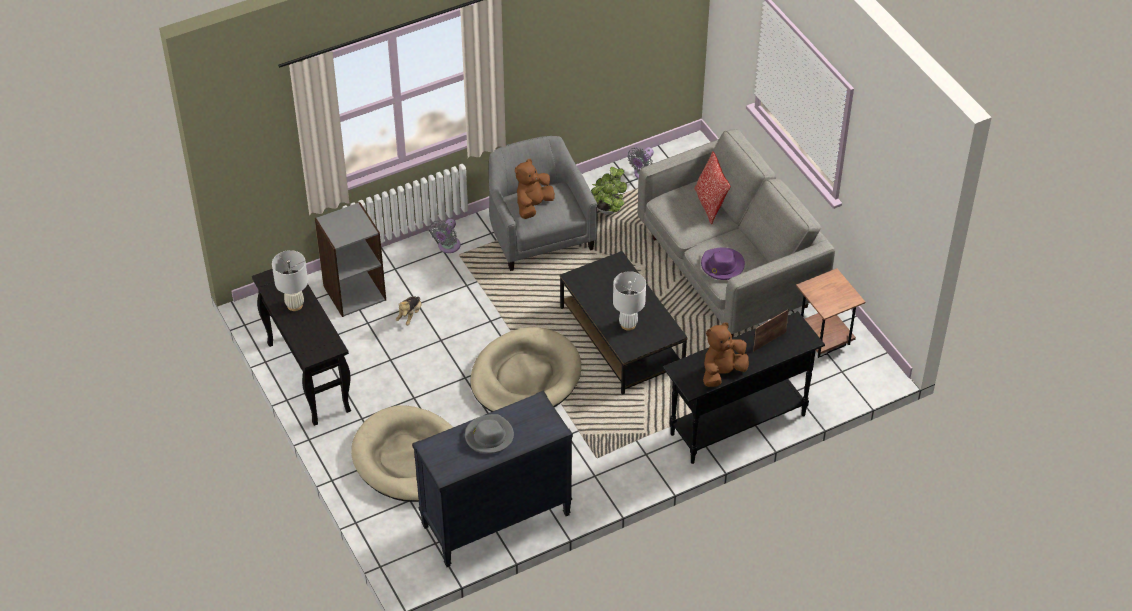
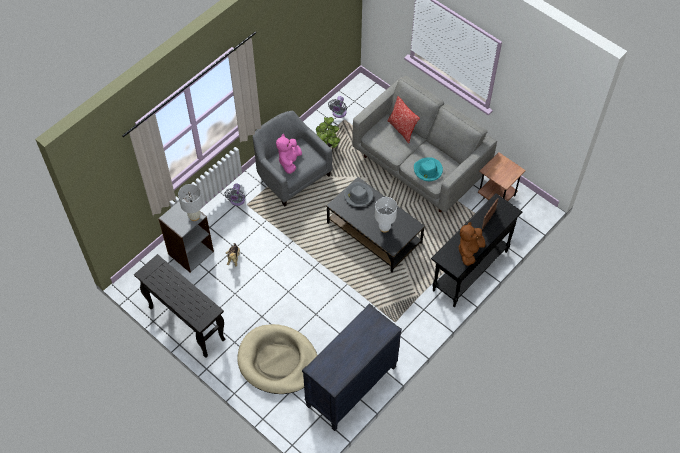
camera: 20 degrees left, 10 degrees up
(294, 305) = (172, 287): white table lamp -> white table lamp (194, 216)
(489, 436) = (349, 348): grey hat -> grey hat (358, 196)
(525, 377) = (326, 279): beige dog bed -> none
(533, 205) = (289, 161): brown plush toy -> pink plush toy
(722, 266) = (428, 170): purple hat -> turquoise hat

